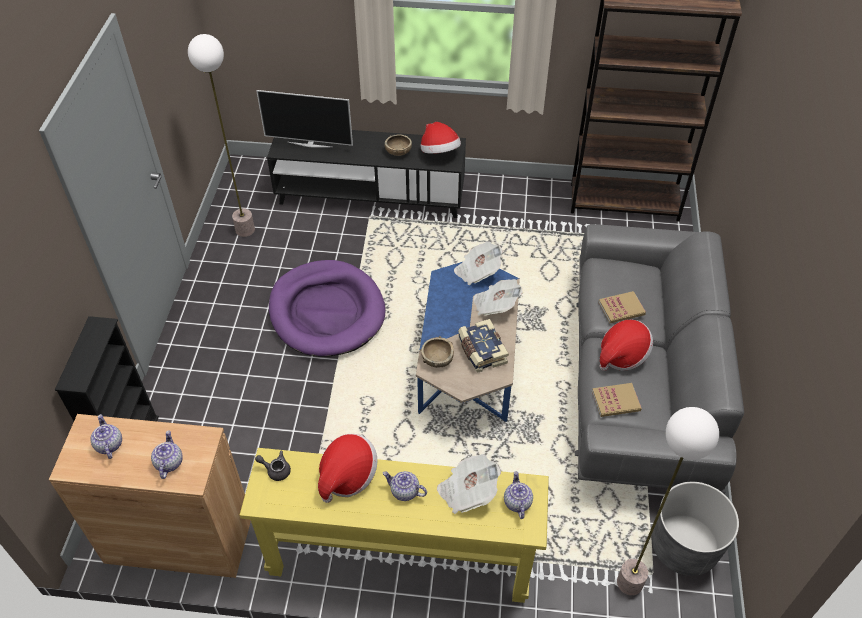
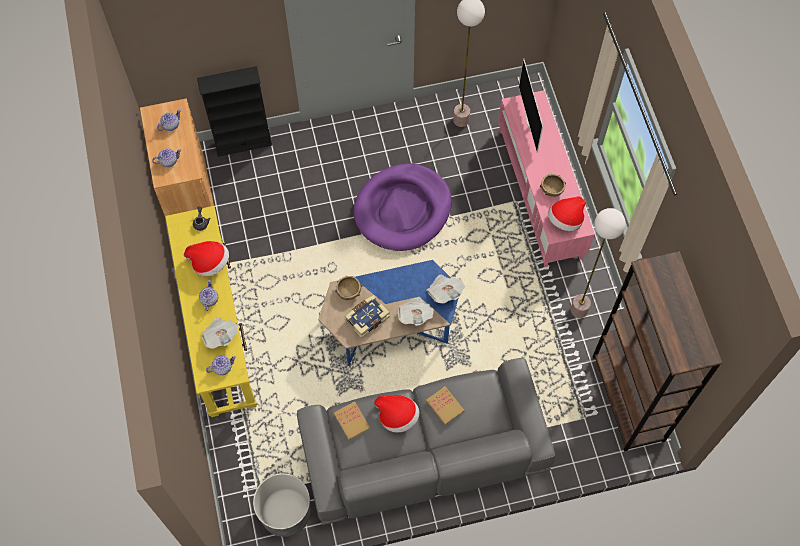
camera: 70 degrees right, 15 degrees up
(370, 196) = (540, 193): black tv stand -> pink tv stand
(629, 583) = (246, 481): floor lamp -> floor lamp (578, 309)

